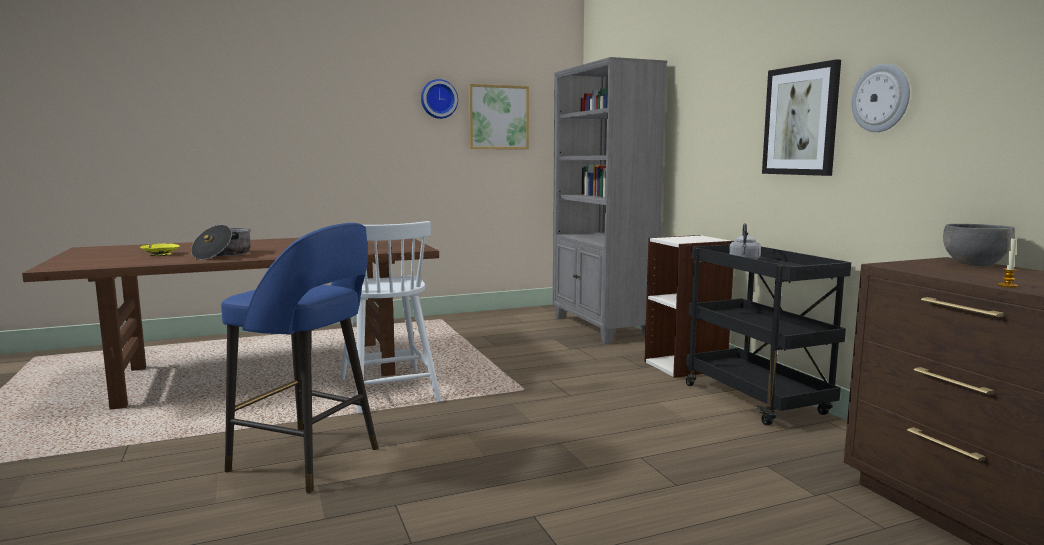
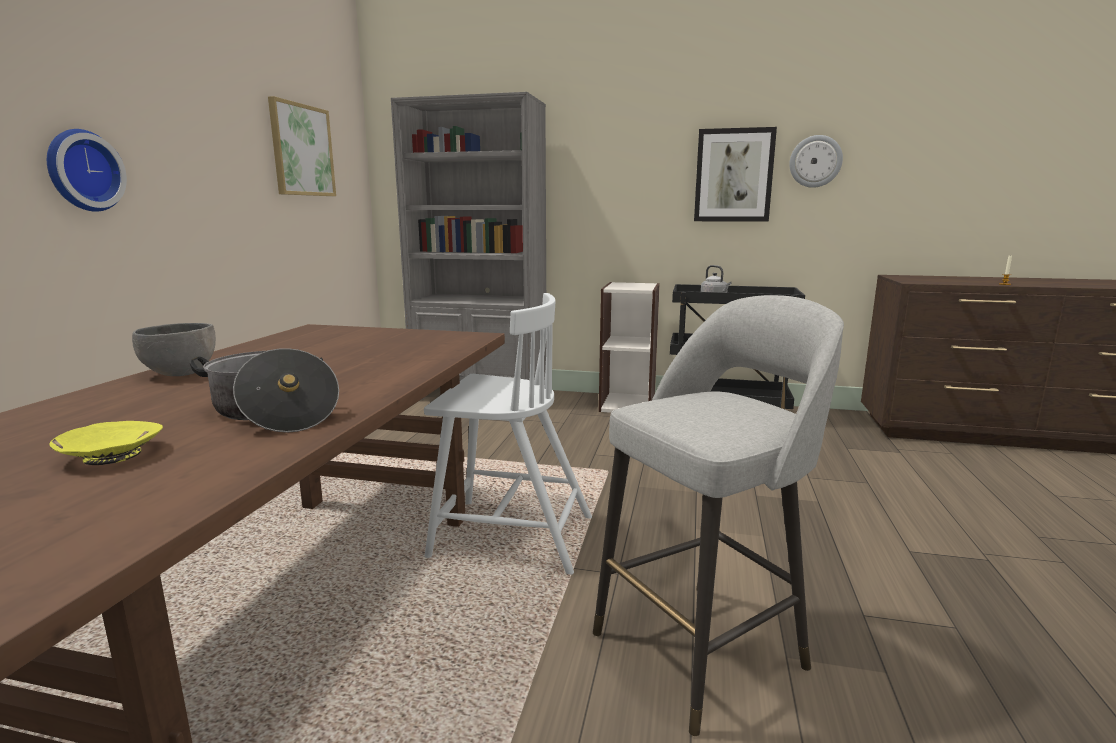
camera: 55 degrees left, 5 degrees up
(308, 461) = (703, 648): blue stool -> grey stool
(438, 99) = (237, 114): wall clock -> wall clock (82, 171)
(974, 264) = (916, 276): grey bowl -> grey bowl (181, 373)

